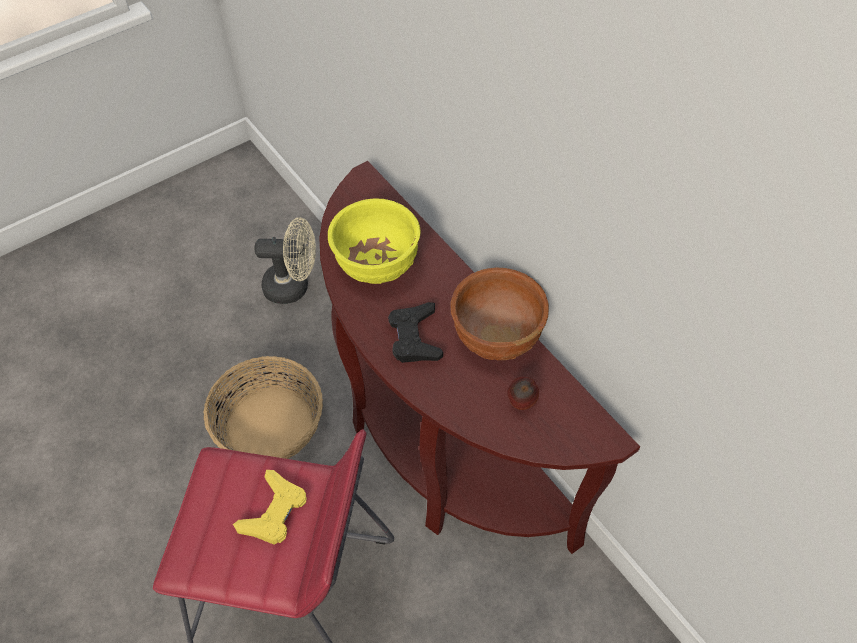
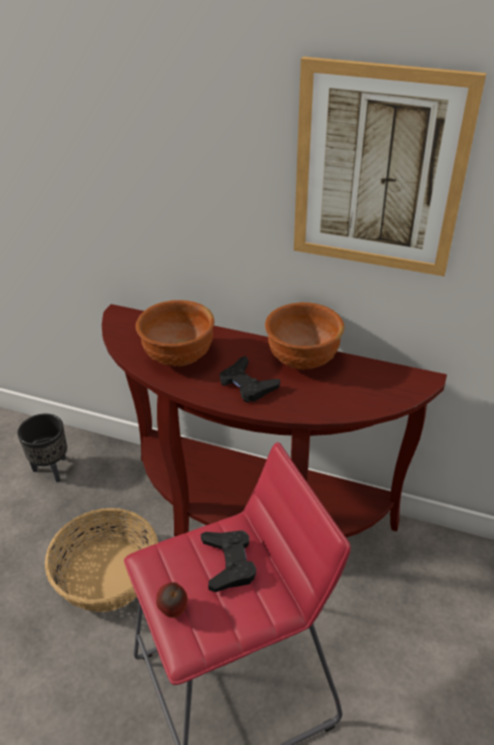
camera: 35 degrees left, 15 degrees down
(274, 512) = (229, 563): yellow game controller -> black game controller
(294, 286) = (51, 469): beige fan -> black planter
(376, 265) = (177, 357): yellow bowl -> brown bowl
(521, 403) = (355, 386): apple -> apple (173, 611)
(607, 189) = (378, 171): none -> picture

